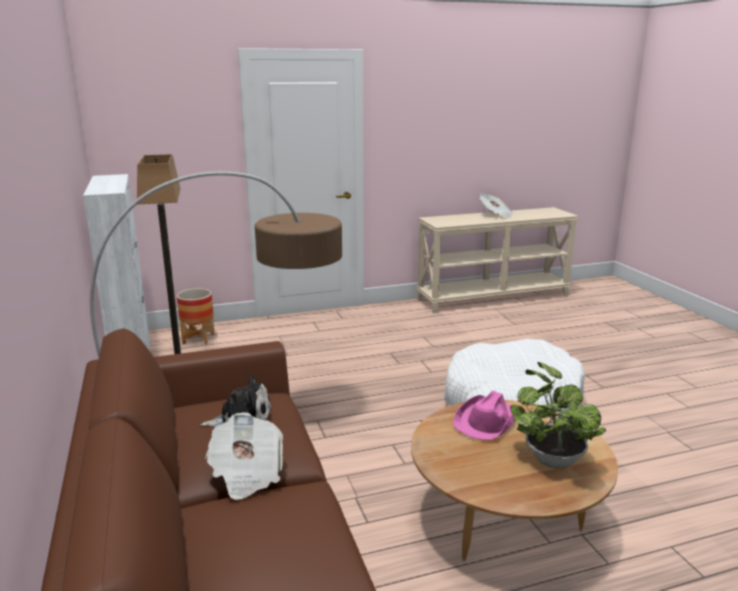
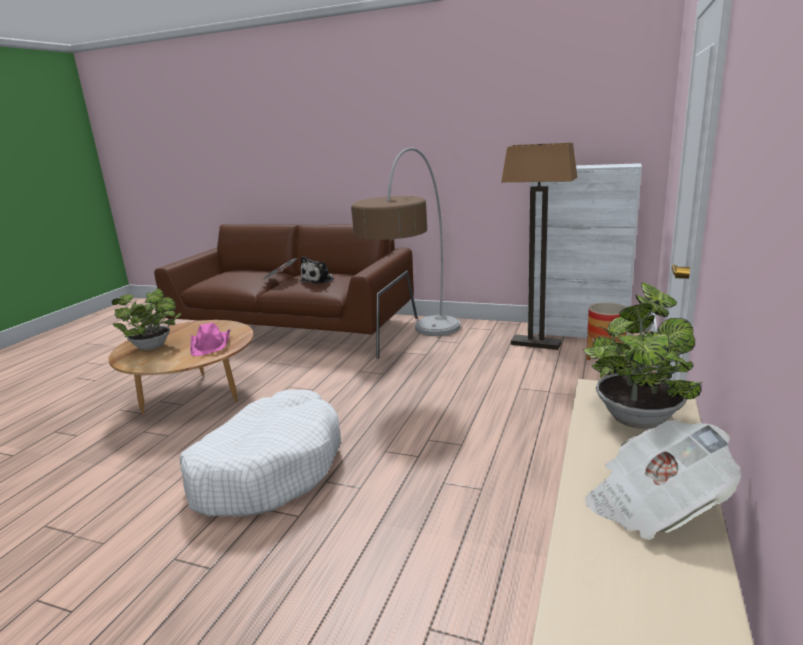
camera: 130 degrees right, 0 degrees up
(452, 219) = (637, 416): none -> potted plant

